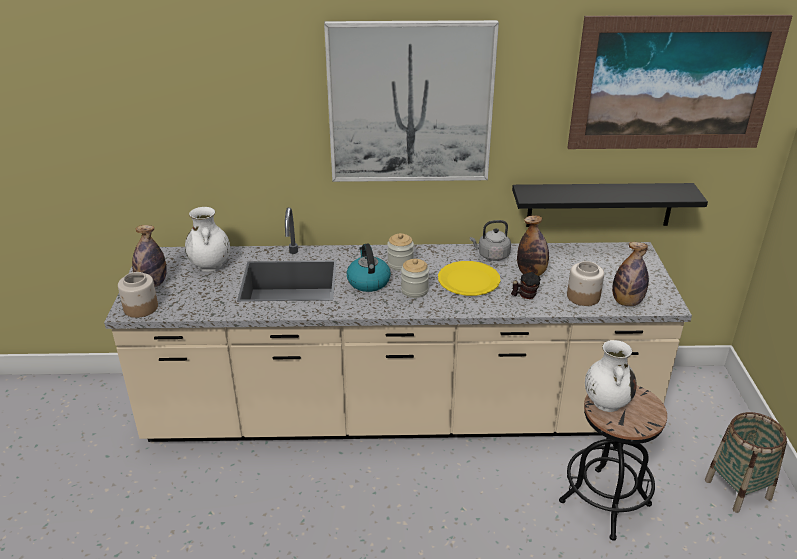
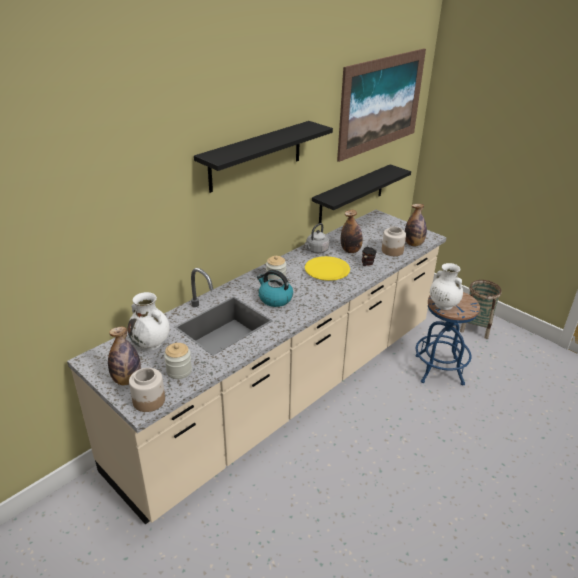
camera: 45 degrees left, 0 degrees up
(410, 103) = (256, 156): picture -> black shelf
(414, 290) = (309, 290): jar -> jar (179, 371)
(605, 503) = (439, 370): black stool -> blue stool

